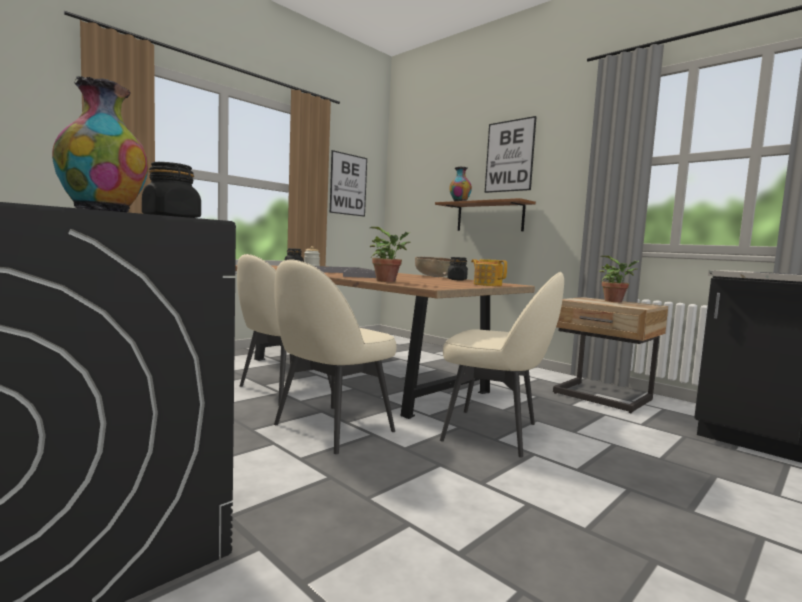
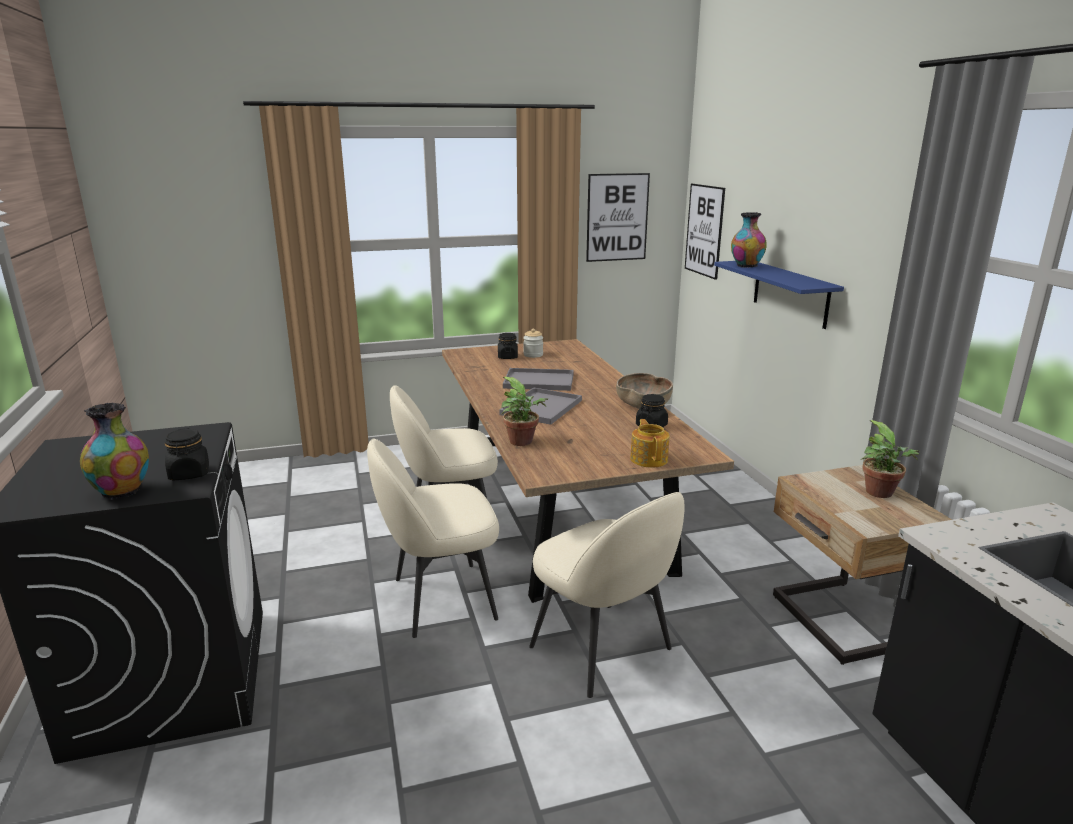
camera: 30 degrees right, 15 degrees up
(489, 217) = (790, 293): brown shelf -> blue shelf
(509, 156) = (820, 202): picture -> picture (704, 230)

